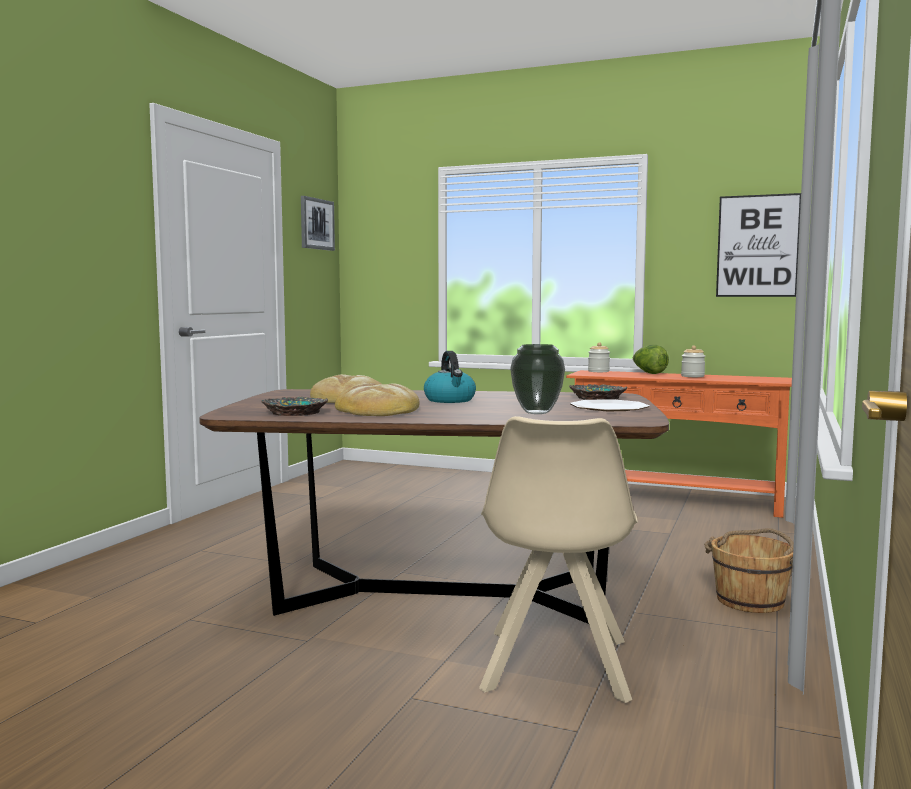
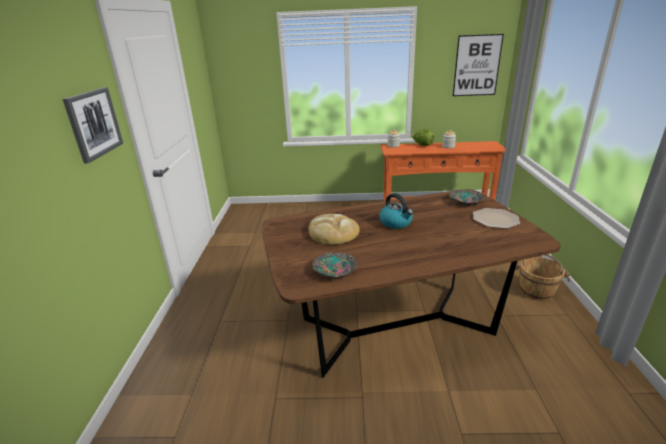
camera: 20 degrees left, 20 degrees up
(316, 224) = (196, 58): picture -> picture (93, 123)
(378, 410) = (378, 252): bread -> none
(537, 412) = (472, 237): vase -> none
(555, 667) = (504, 378): beige chair -> none

